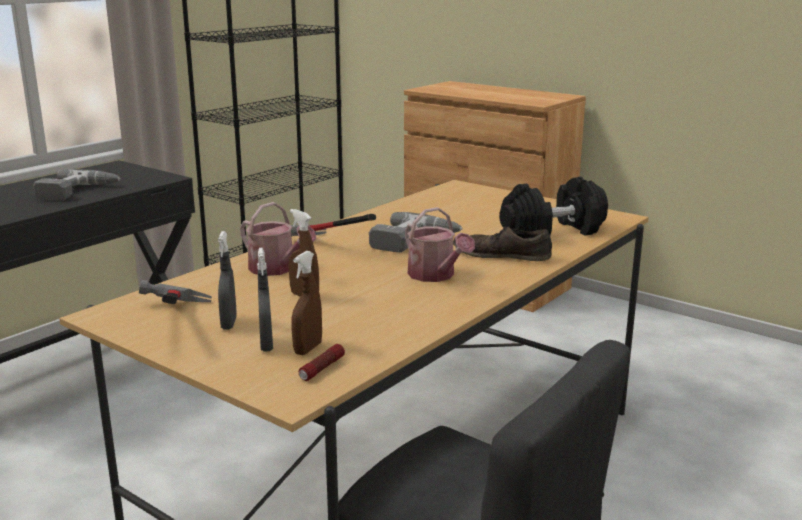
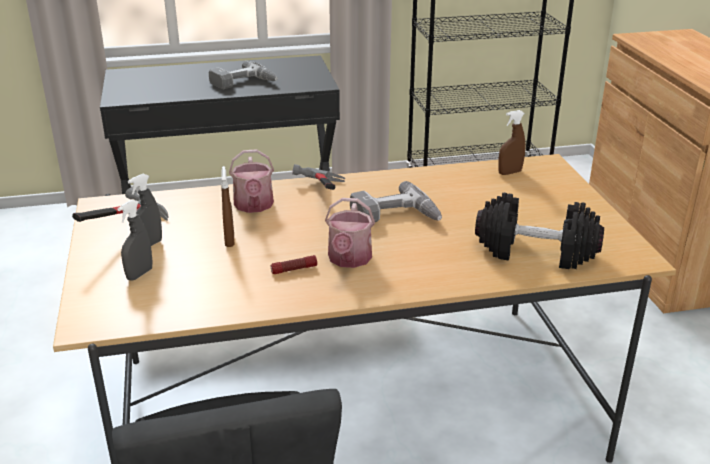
camera: 40 degrees right, 10 degrees up
(308, 349) = (155, 289): brown spray bottle -> brown spray bottle (509, 172)
(322, 369) = (135, 311): flashlight -> flashlight (294, 269)
(501, 255) = (440, 260): brown shoe -> none

